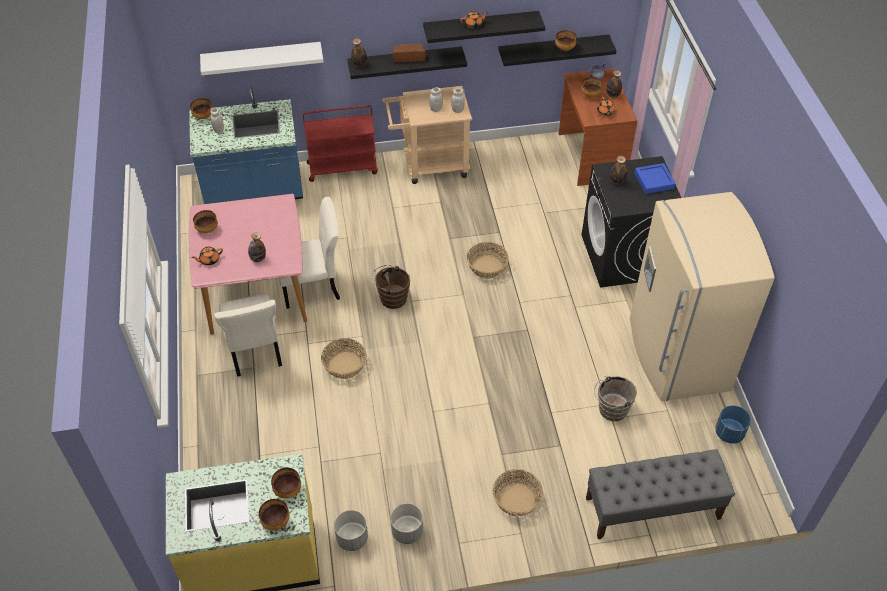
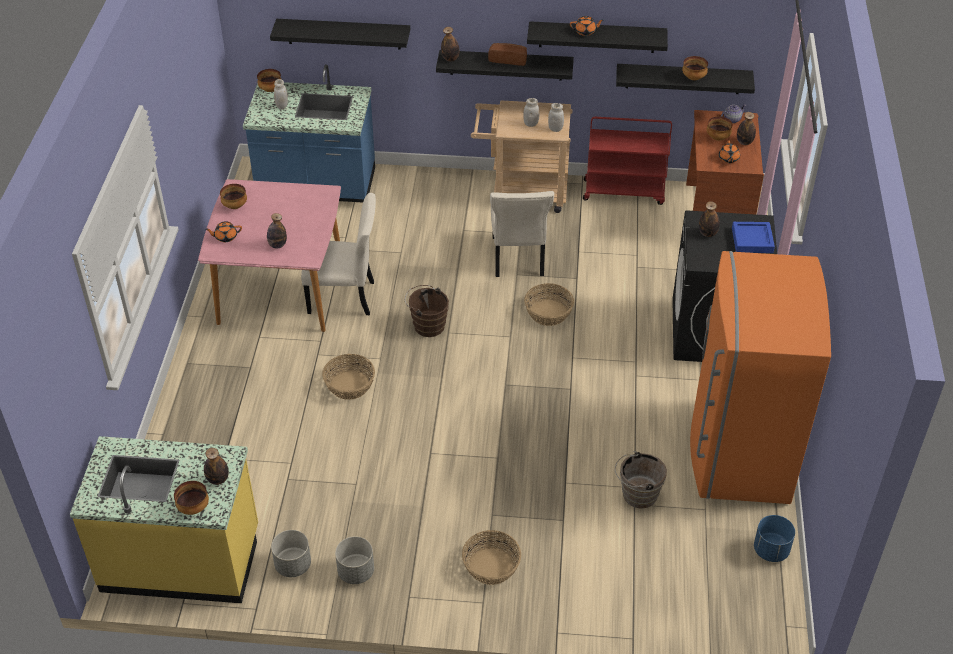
camera: 15 degrees right, 5 degrees down
(255, 352) = (257, 352): beige chair -> beige chair (517, 258)
(262, 58) = (344, 34): white shelf -> black shelf
(288, 490) = (218, 479): bowl -> bottle
(343, 168) = (422, 178): red cart -> red cart (624, 192)
(652, 508) = (646, 611): grey bench -> none
(676, 355) = (738, 451): beige fridge -> orange fridge

